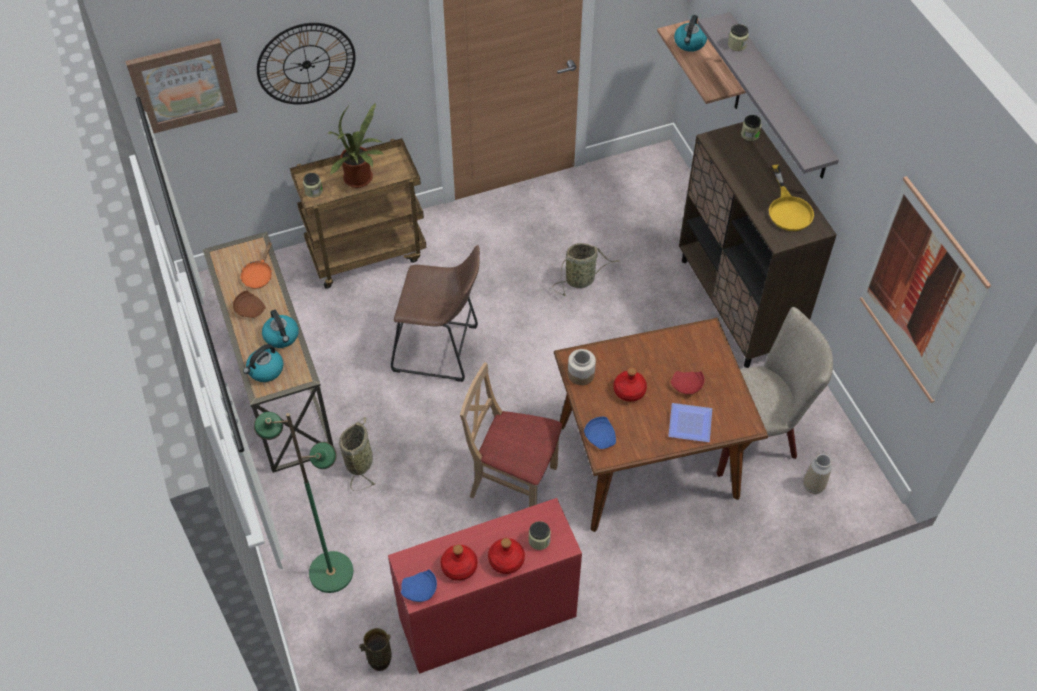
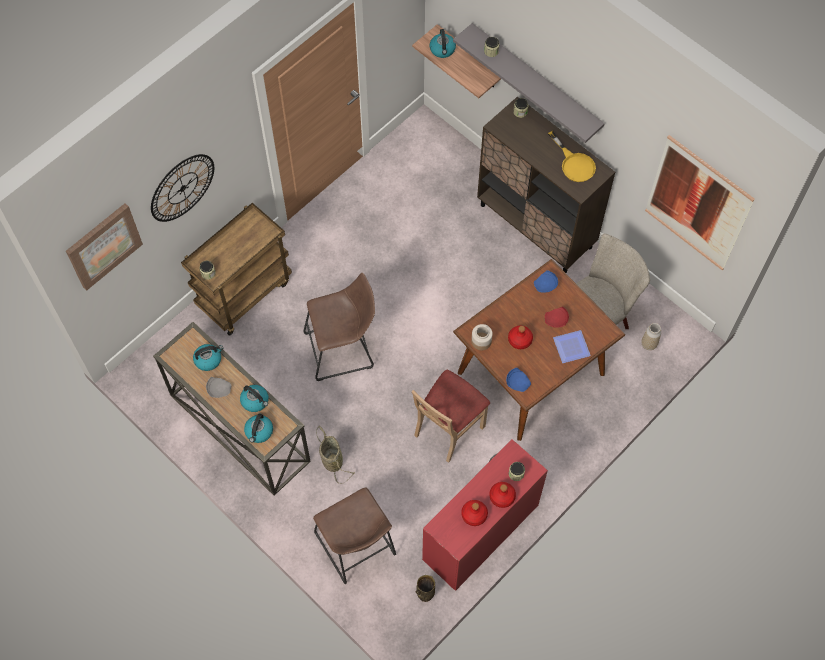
camera: 25 degrees left, 10 degrees up
(250, 309) = (219, 389): brown plate -> grey plate
(258, 275) = (208, 359): orange frying pan -> kettle
(331, 571) = (357, 548): green floor lamp -> brown stool
(360, 180) = (238, 249): potted plant -> none
(420, 590) = (457, 542): blue plate -> blue plate (545, 285)
(513, 483) = (448, 429): beige chair -> beige chair turned 45 degrees counterclockwise
(582, 279) = (416, 250): basket -> none

